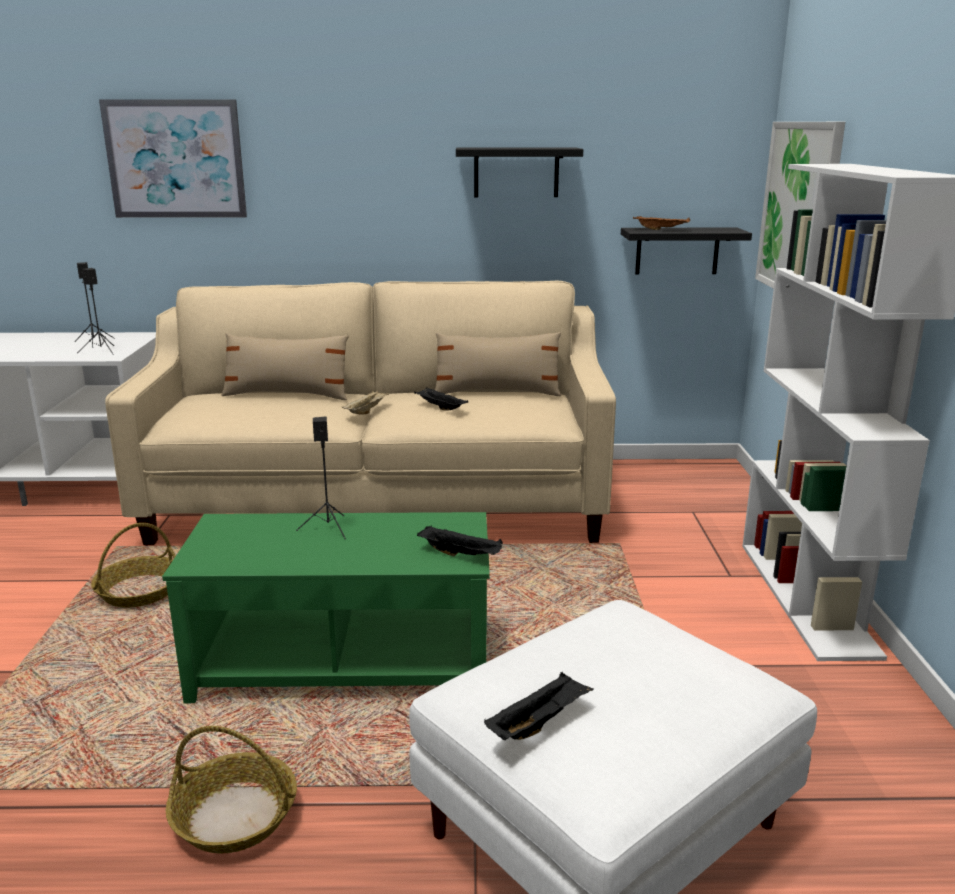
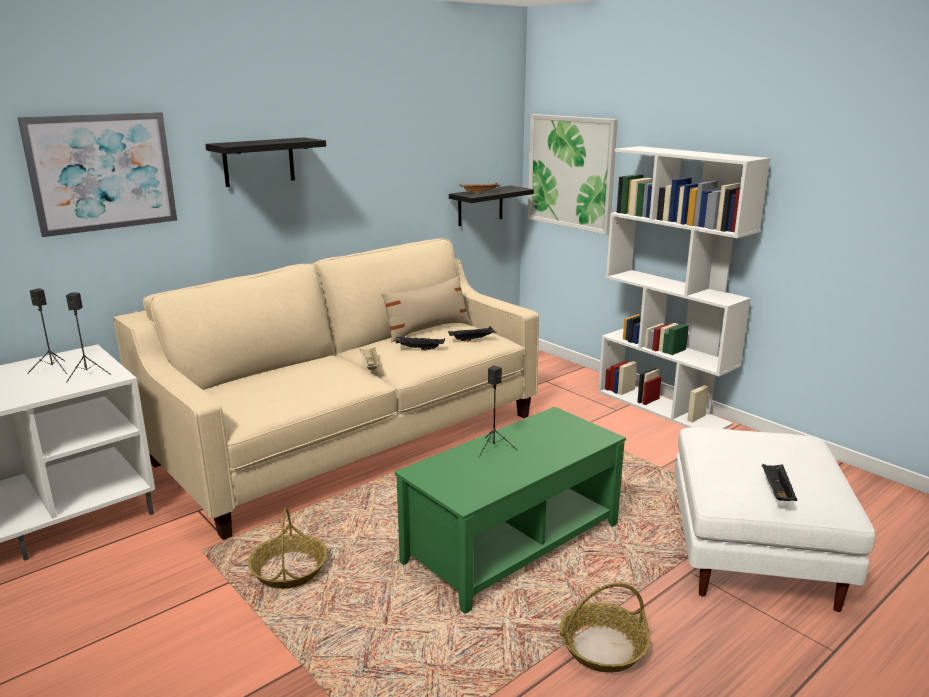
camera: 40 degrees left, 0 degrees up
(287, 395) = (284, 370): beige pillow -> none
(461, 554) = (593, 433): black tray -> black tray (472, 340)
(516, 172) = (383, 159): black shelf -> black shelf (259, 162)

